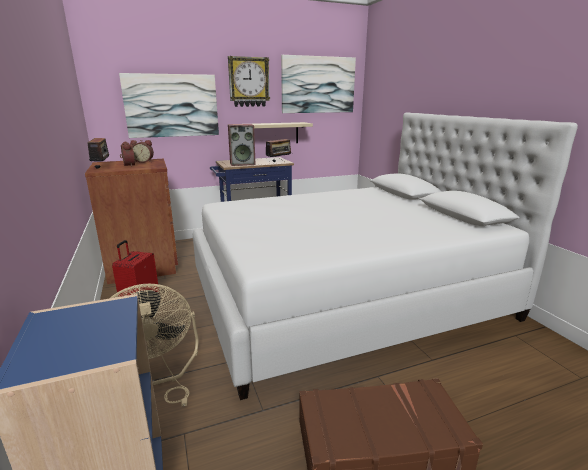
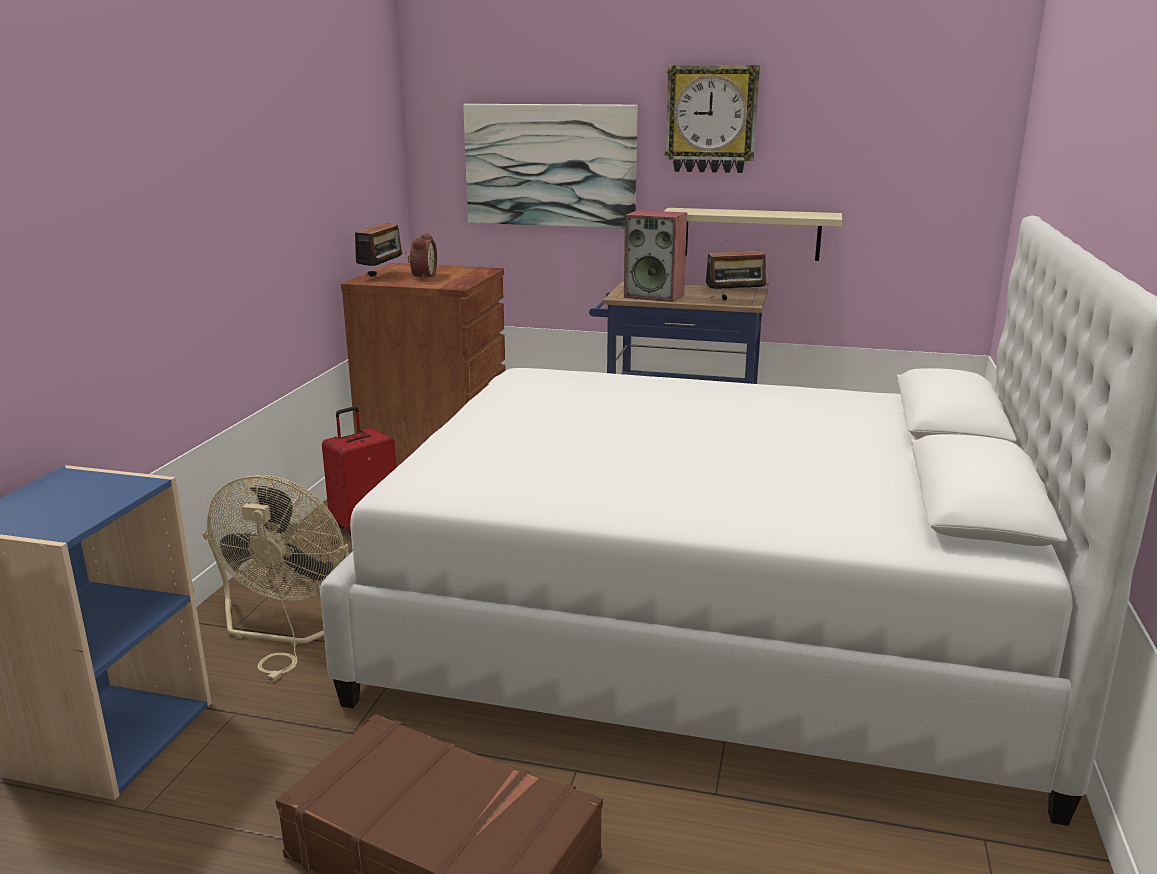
camera: 35 degrees right, 0 degrees up
(144, 161) = (459, 272): alarm clock -> none
(318, 85) = (886, 125): picture -> none

